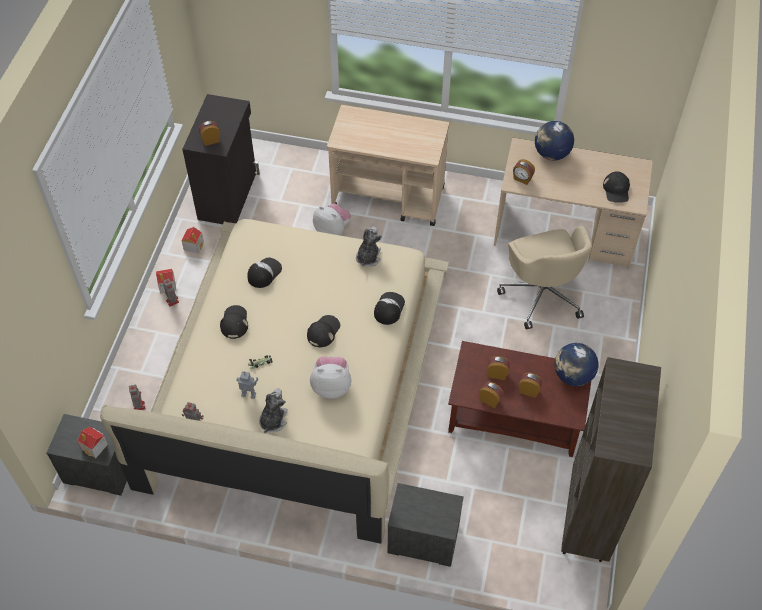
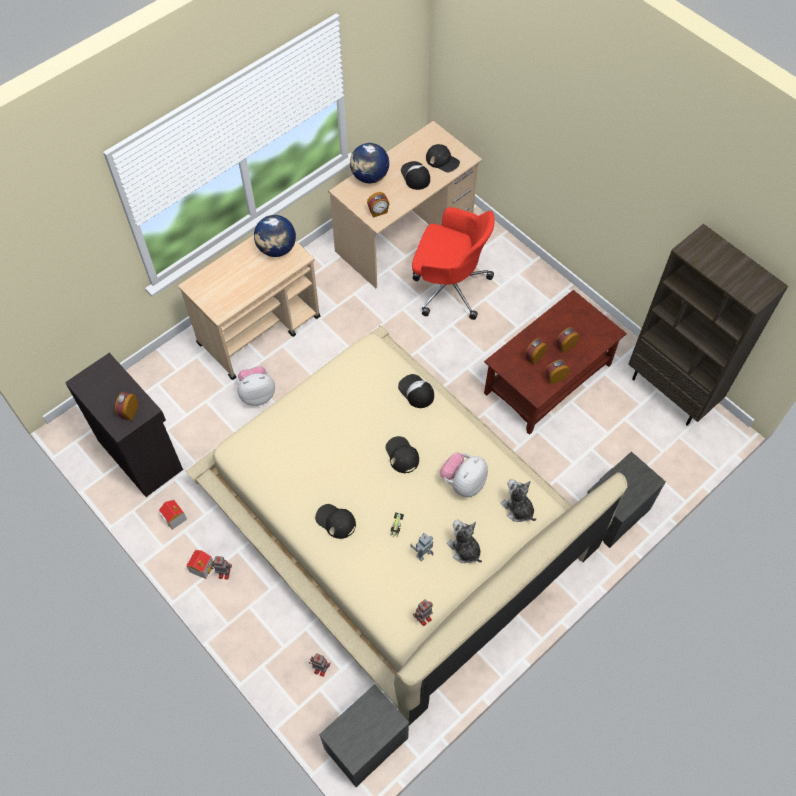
camera: 55 degrees left, 5 degrees up
(95, 447) = (379, 723): toy house -> none
(264, 273) = (299, 465): cap -> cap (415, 176)
(368, 257) = (349, 374): plush toy -> plush toy (518, 509)
(542, 293) = (449, 286): beige office chair -> red office chair
(573, 376) = (573, 308): globe -> globe (277, 249)

